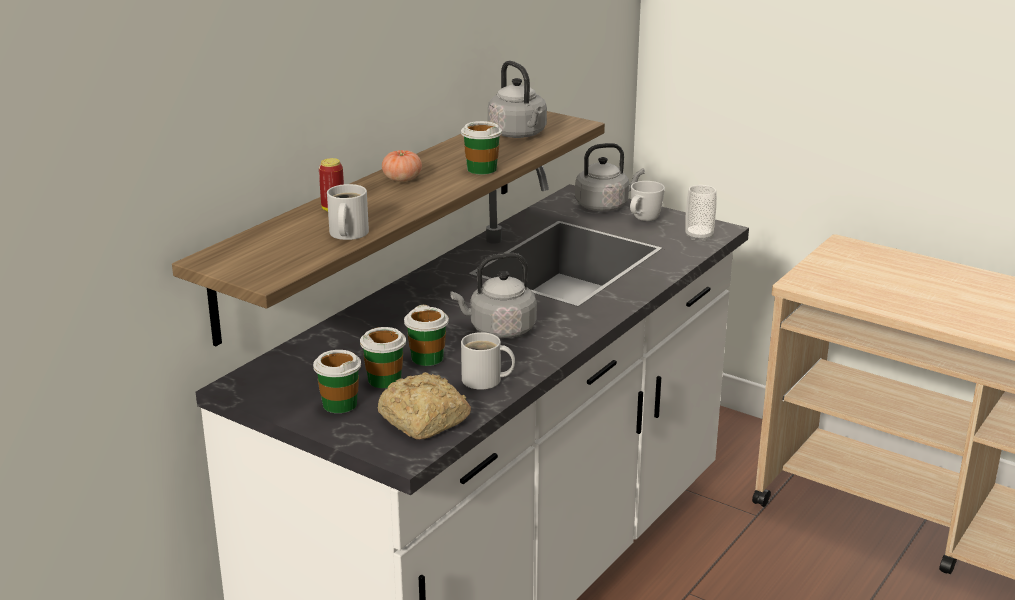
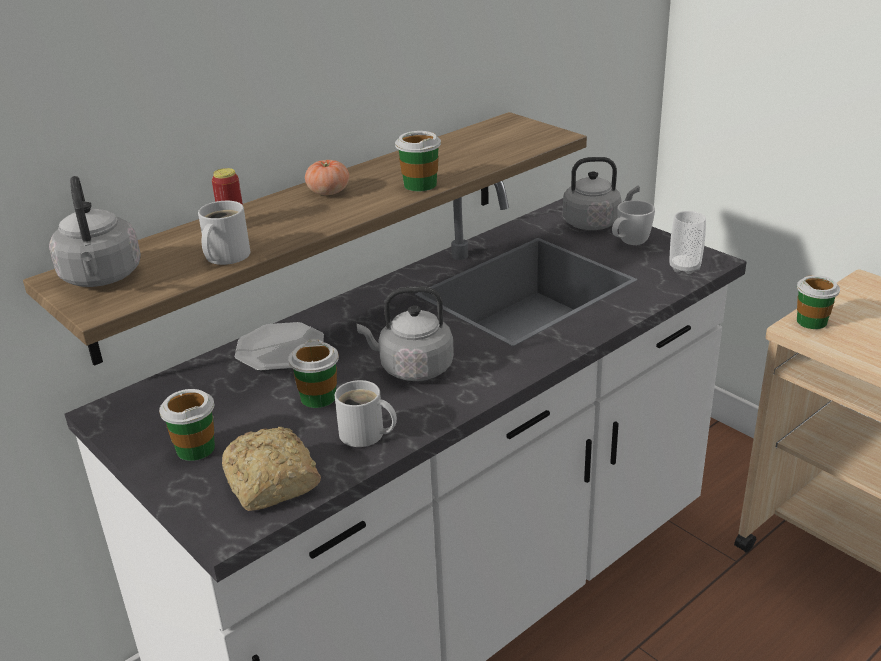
camera: 15 degrees right, 5 degrees up
(369, 326) = (280, 349): none -> plate
(384, 380) = (259, 421): cup -> cup (812, 321)
(519, 134) = (485, 145): grey kettle -> grey kettle (101, 278)

